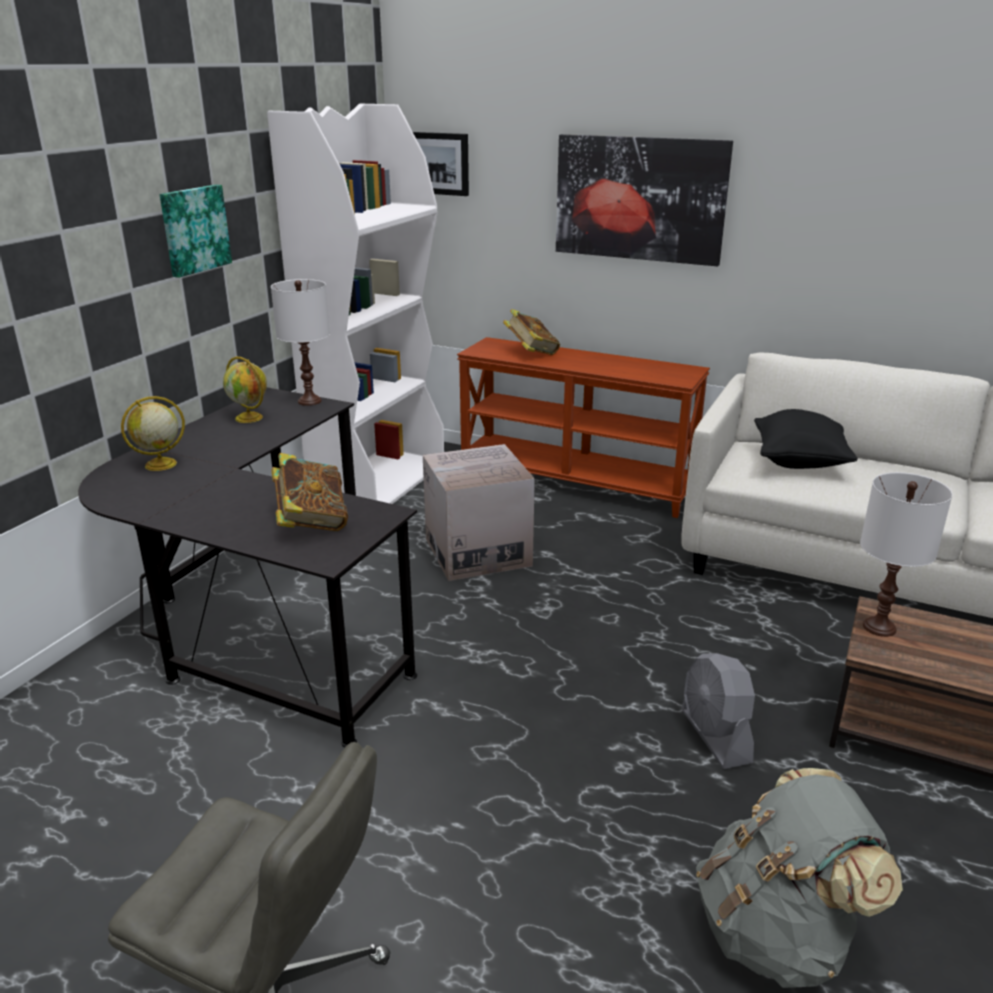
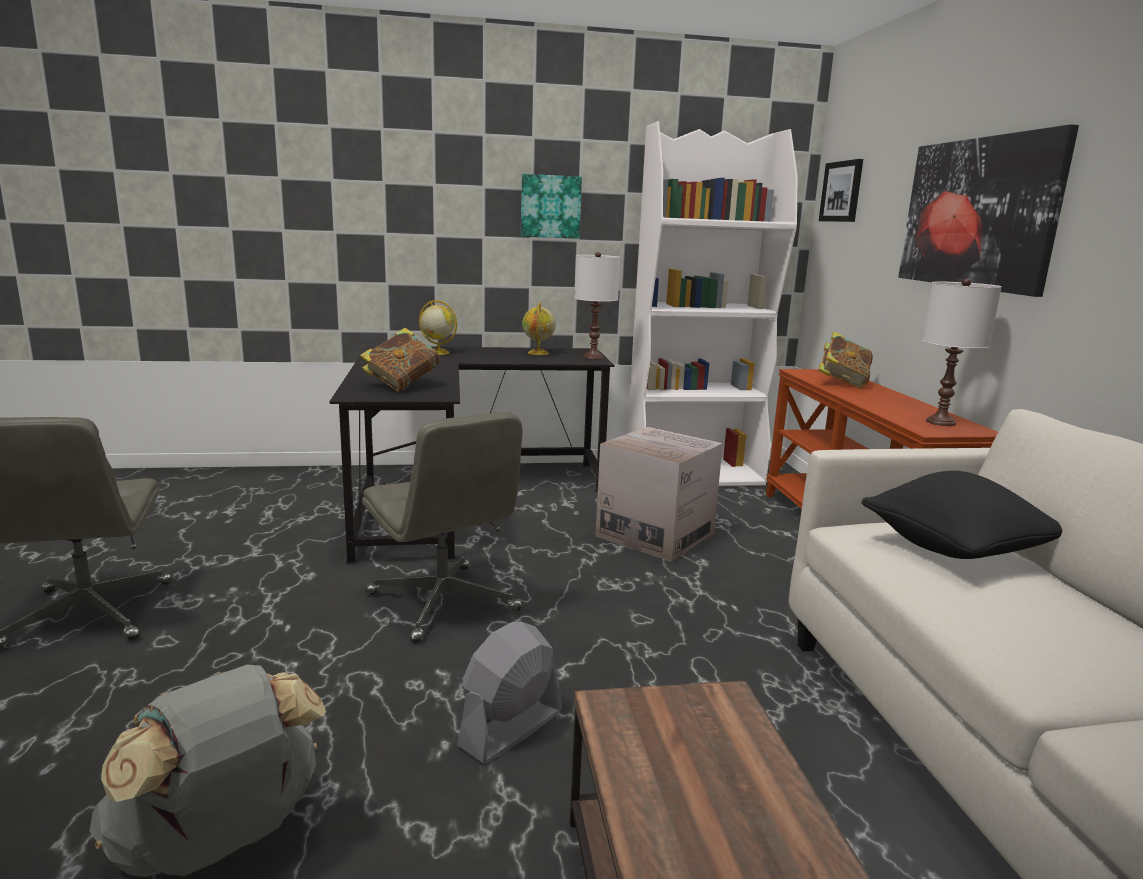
camera: 55 degrees right, 10 degrees down
(497, 708) = (444, 603): none -> grey office chair
(878, 627) = (681, 705): white table lamp -> white table lamp (940, 422)

